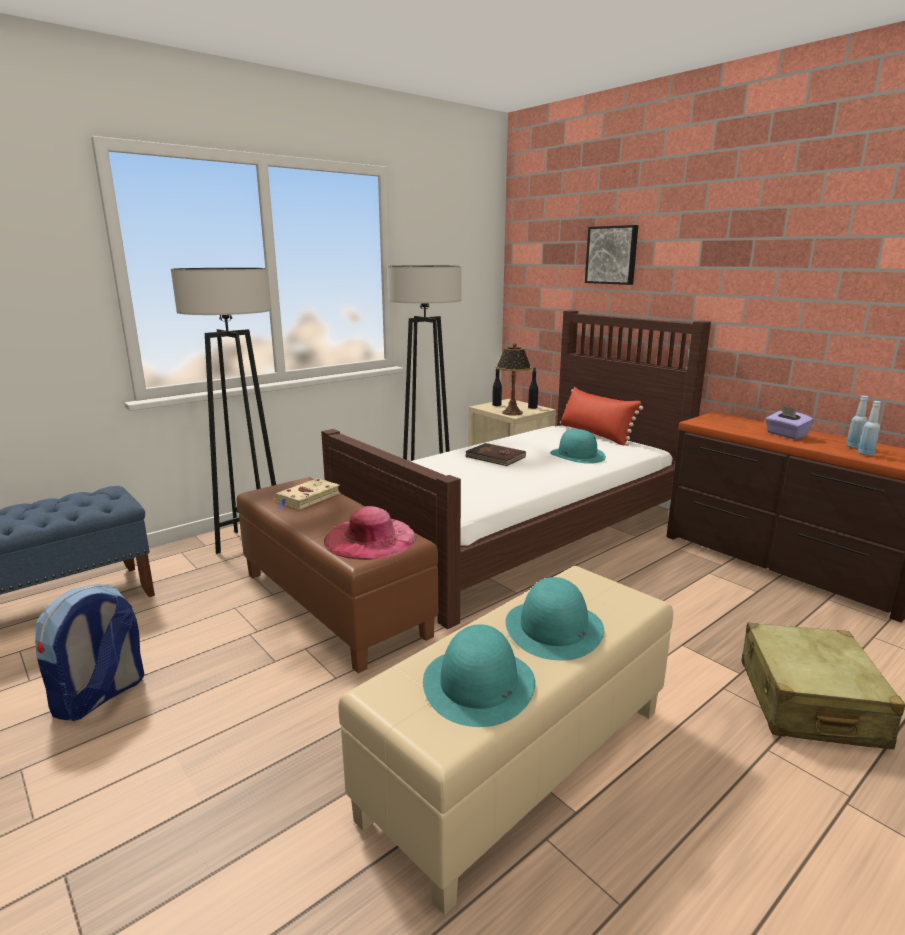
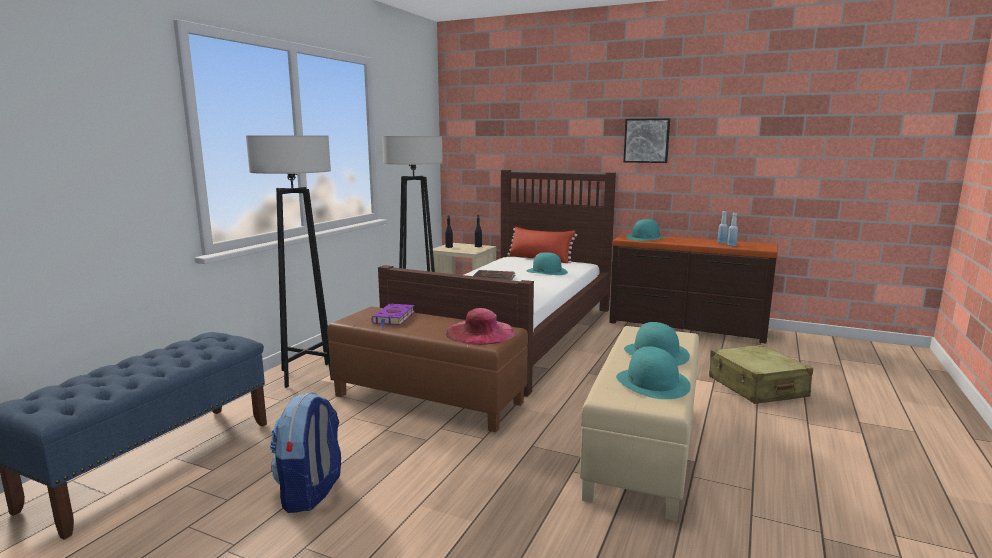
camera: 25 degrees left, 5 degrees down
(307, 498) = (393, 318): beige book -> purple book
(512, 413) = (468, 251): table lamp -> none
(612, 255) = (536, 128): picture -> picture (646, 140)
(735, 423) = (645, 238): none -> turquoise hat
(786, 435) = (680, 241): purple tissue box -> none

